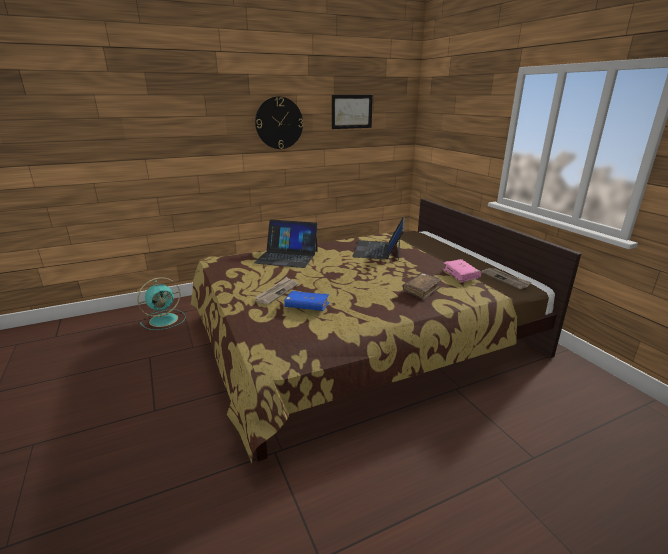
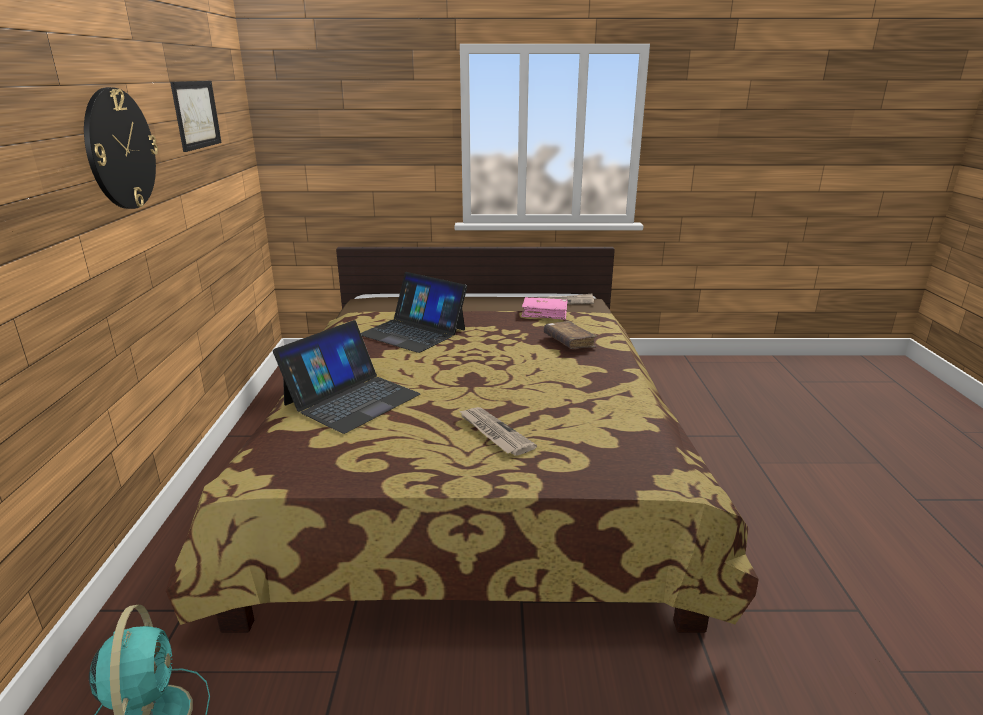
camera: 65 degrees left, 0 degrees up
(307, 306) = (564, 419): blue book -> none

